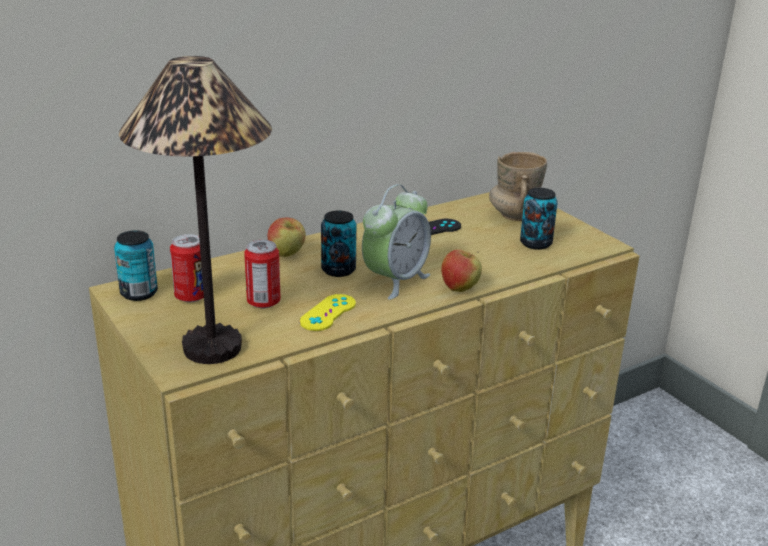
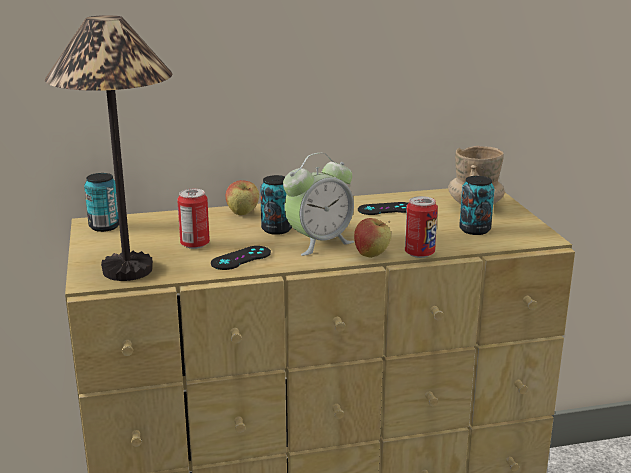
camera: 20 degrees right, 5 degrees down
(191, 296) = (142, 233): can -> can (419, 253)
(328, 313) = (241, 258): yellow game controller -> black game controller

